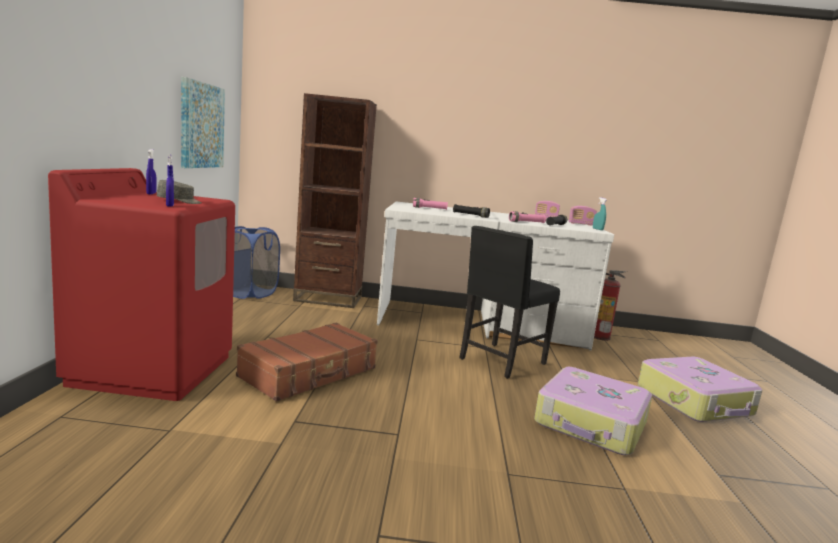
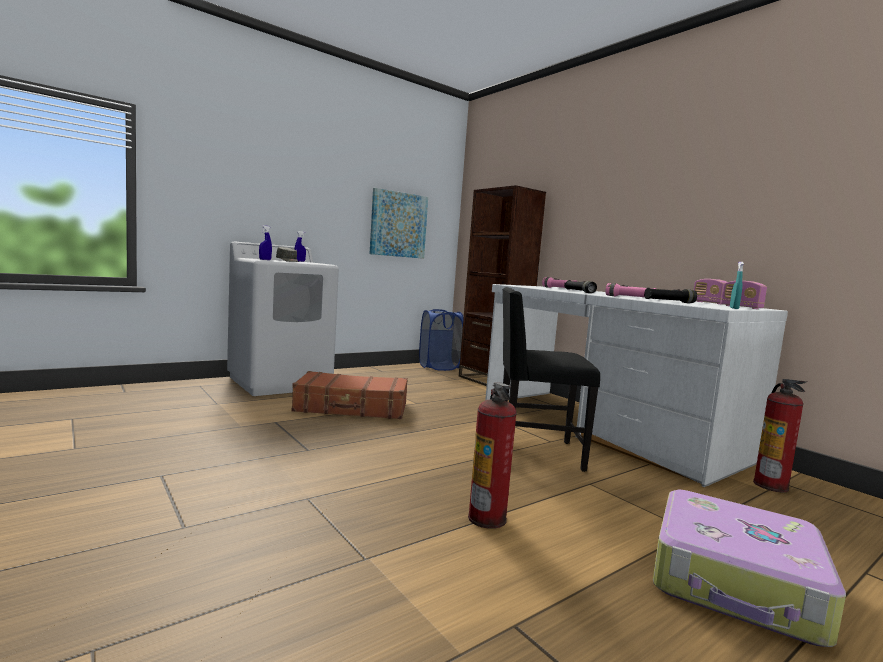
camera: 50 degrees right, 5 degrees down
(153, 369) = (280, 382): red washing machine -> white washing machine
(591, 423) = (487, 518): suitcase -> fire extinguisher

